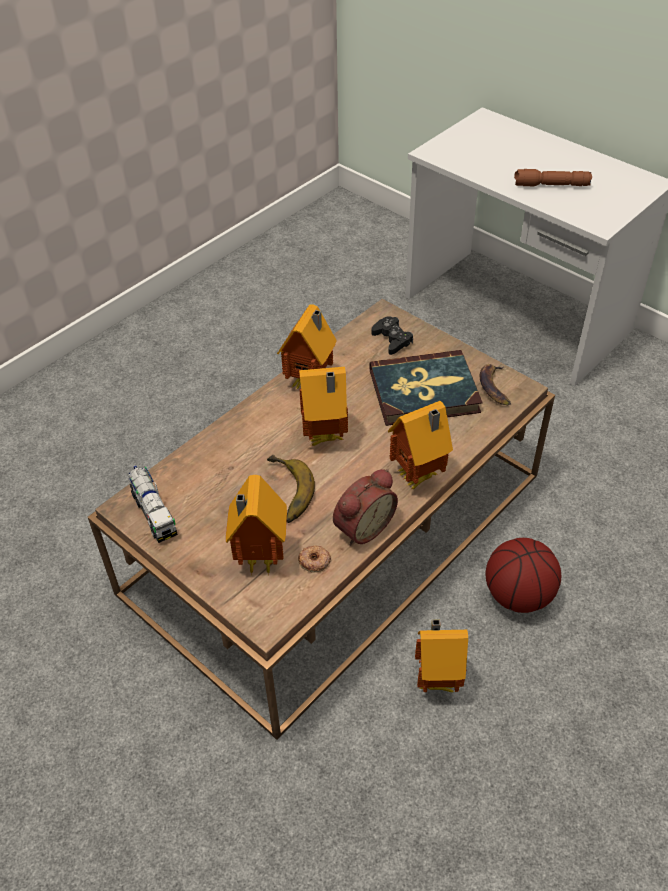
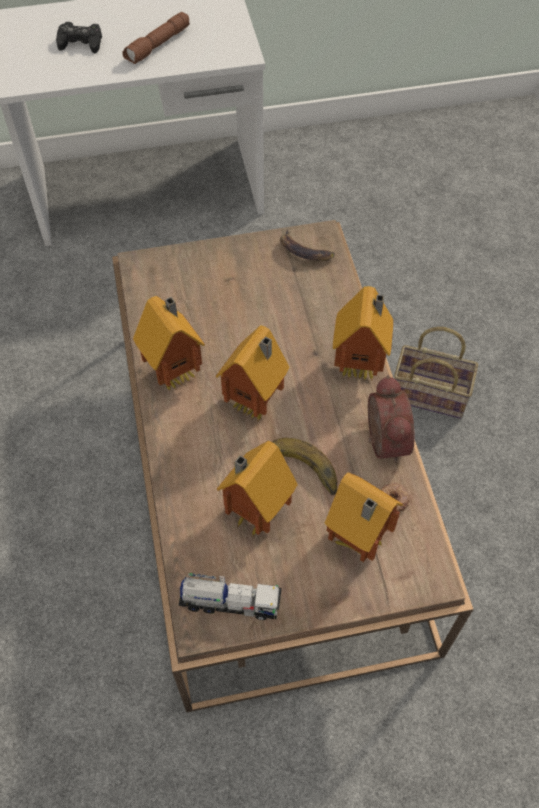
camera: 55 degrees left, 10 degrees up
(392, 339) = (179, 280): black game controller -> black game controller (81, 43)
(424, 392) = (265, 299): book -> none
(436, 679) = (466, 501): toy house -> toy house (254, 514)
(519, 595) = (431, 394): basketball -> basket

